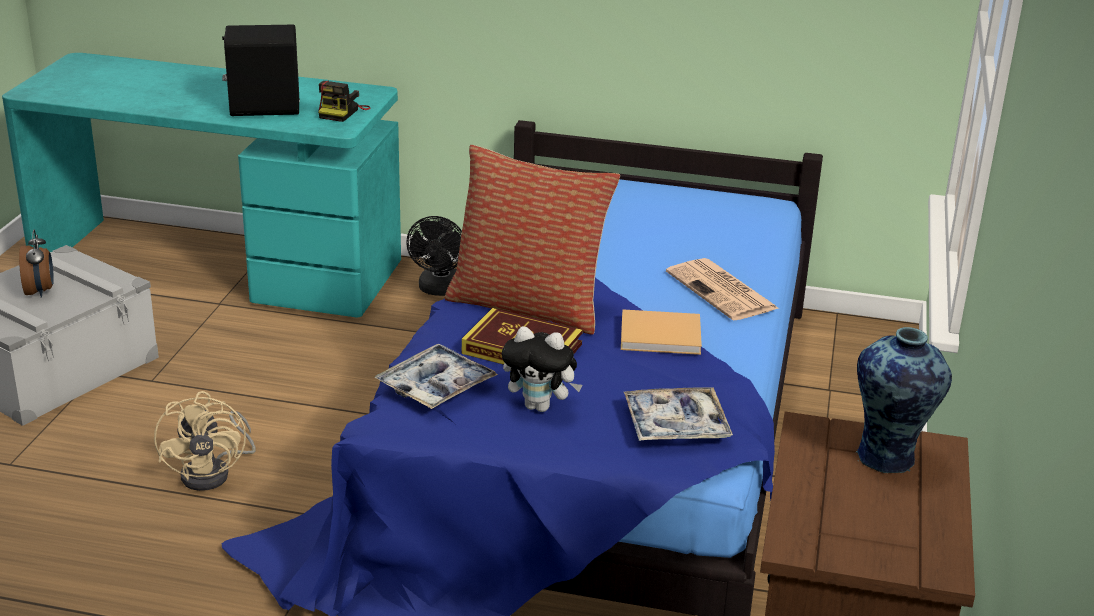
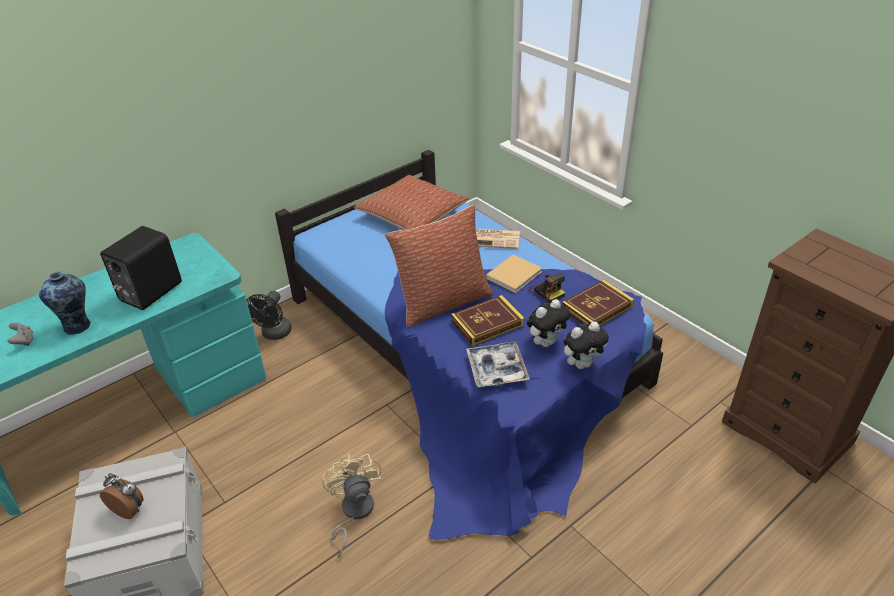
camera: 50 degrees left, 10 degrees up
(124, 88) = (24, 341): none -> grey game controller
(214, 472) = (353, 512): beige fan -> beige fan turned 135 degrees counterclockwise
(342, 112) = (201, 265): camera -> camera (546, 291)
(439, 290) = (274, 334): black fan -> black fan turned 60 degrees clockwise
(530, 451) = (582, 364): none -> plush toy
(675, 425) = (597, 308): tray -> book
(689, 221) = (412, 215): none -> pillow
(888, 459) = (824, 253): vase -> vase (78, 326)

